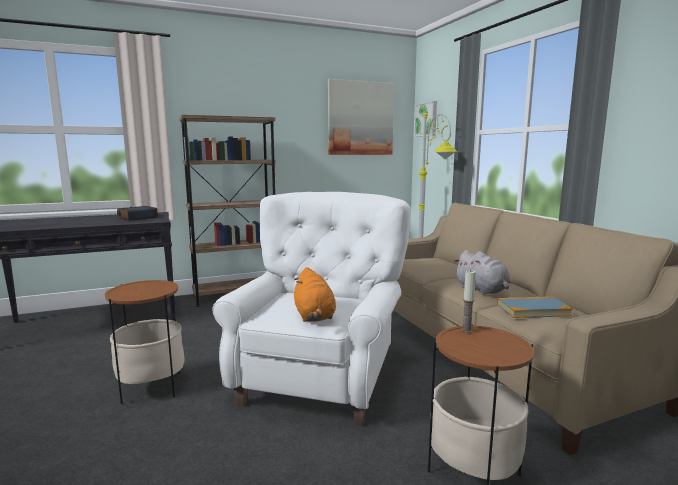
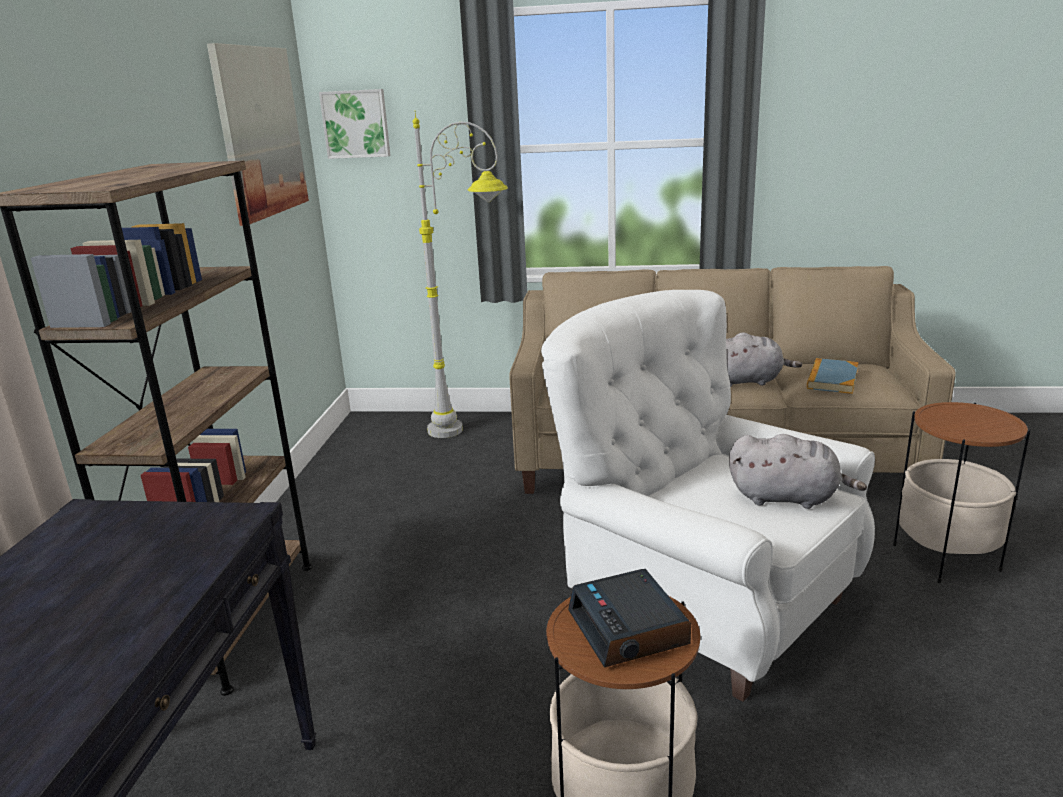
camera: 60 degrees left, 10 degrees up
(137, 217) = (120, 547): alarm clock -> alarm clock (629, 629)
(314, 316) = (788, 498): orange plush toy -> grey plush toy
(466, 330) = (931, 418): candle -> none

